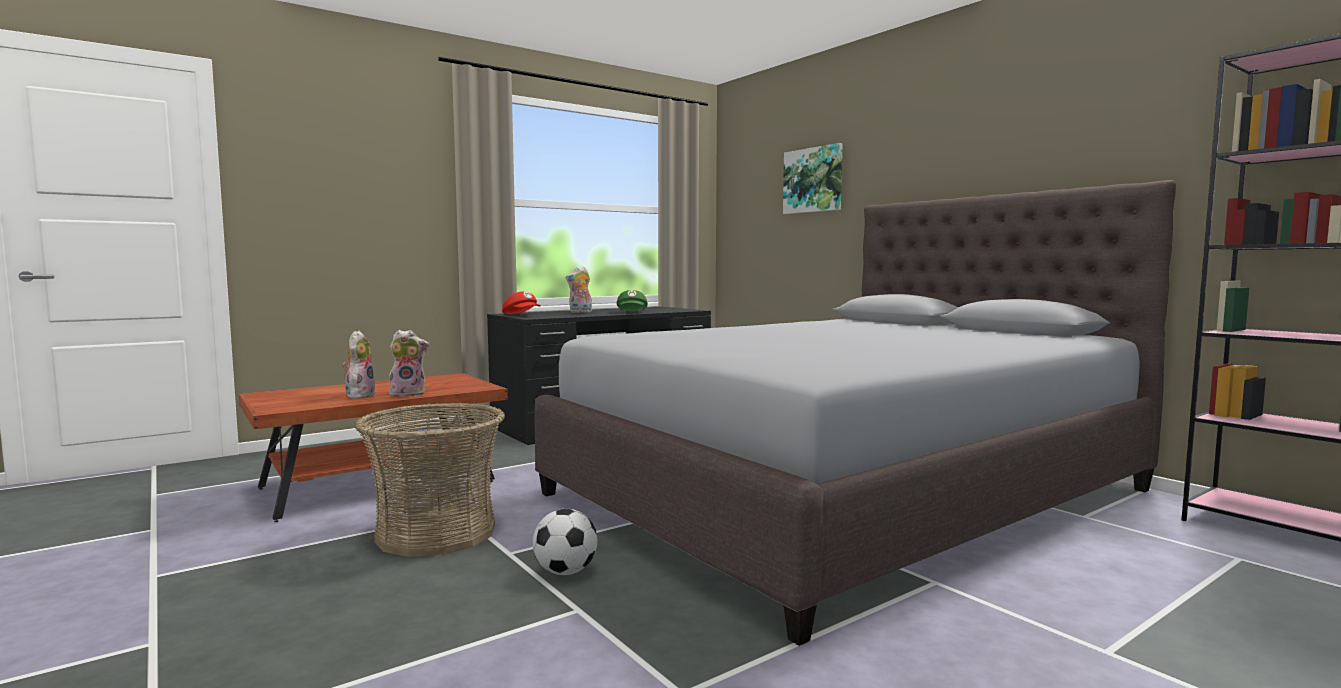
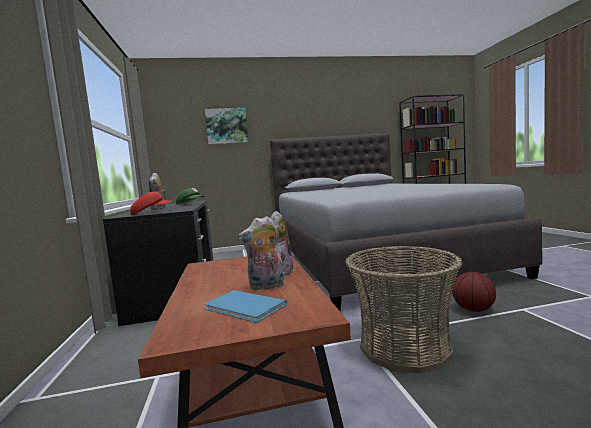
camera: 65 degrees left, 0 degrees up
(307, 397) = (245, 308): none -> blue book
(359, 395) = (266, 286): plush toy -> plush toy turned 45 degrees counterclockwise
(565, 572) = (474, 310): football -> basketball

